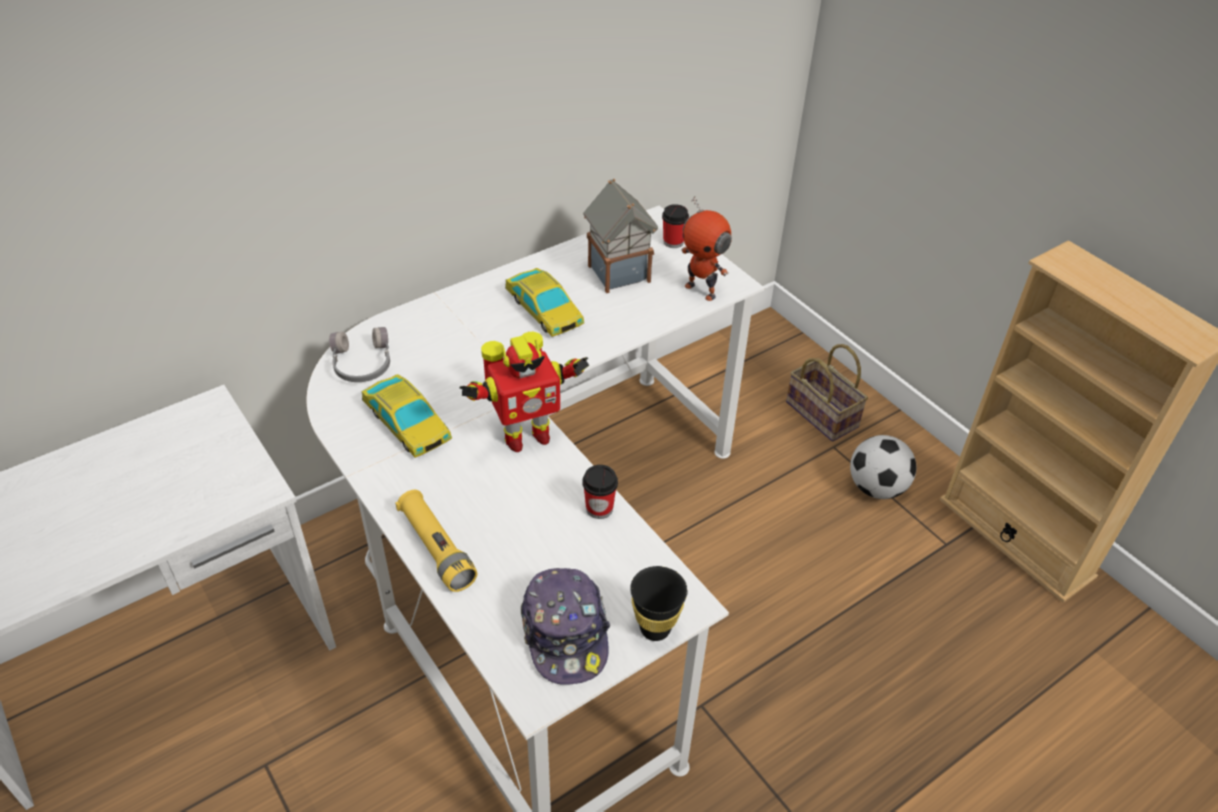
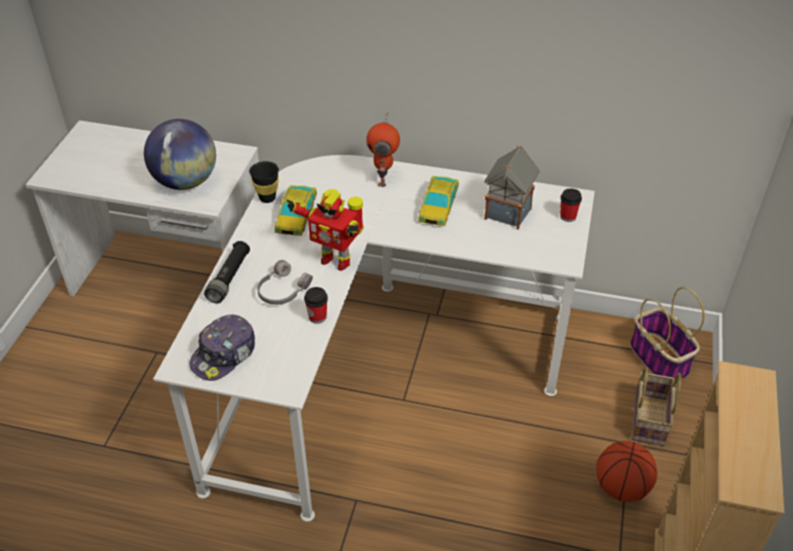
camera: 50 degrees right, 0 degrees up
(185, 487) = (186, 182): none -> globe
(361, 364) = (316, 175): grey headphones -> grey headphones (282, 290)
(437, 549) = (229, 278): yellow flashlight -> black flashlight
(655, 628) = (260, 385): black cup -> black cup (267, 198)
(701, 290) = (540, 253): toy robot -> toy robot (384, 179)
(764, 358) = (660, 359): none -> basket
(876, 488) = (621, 488): football -> basketball

